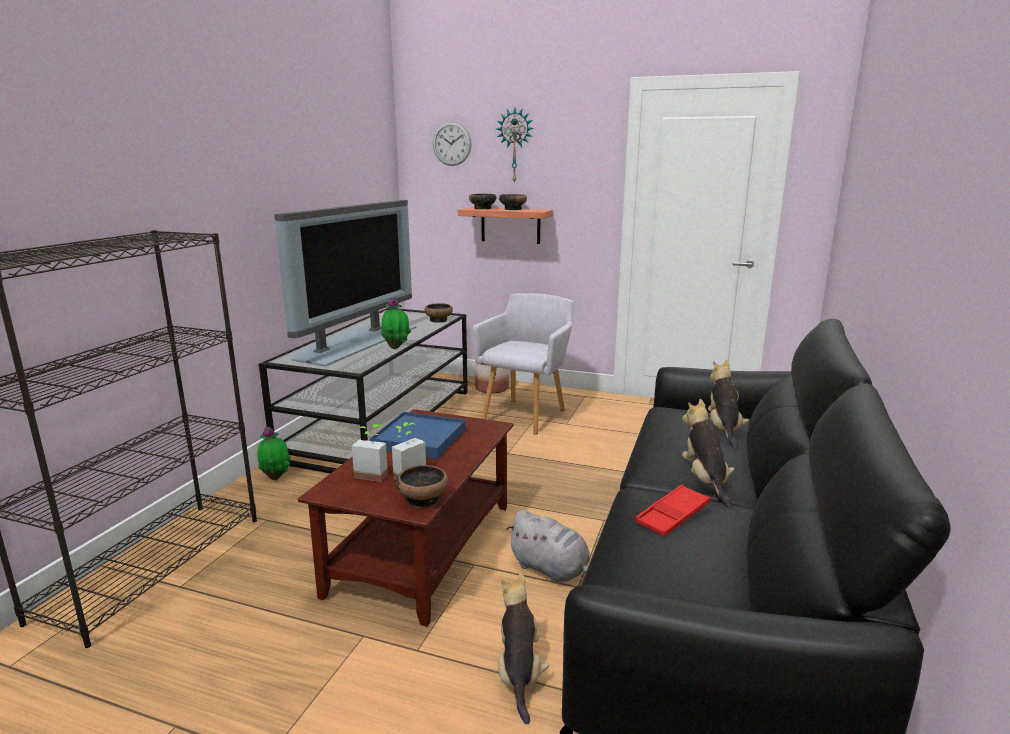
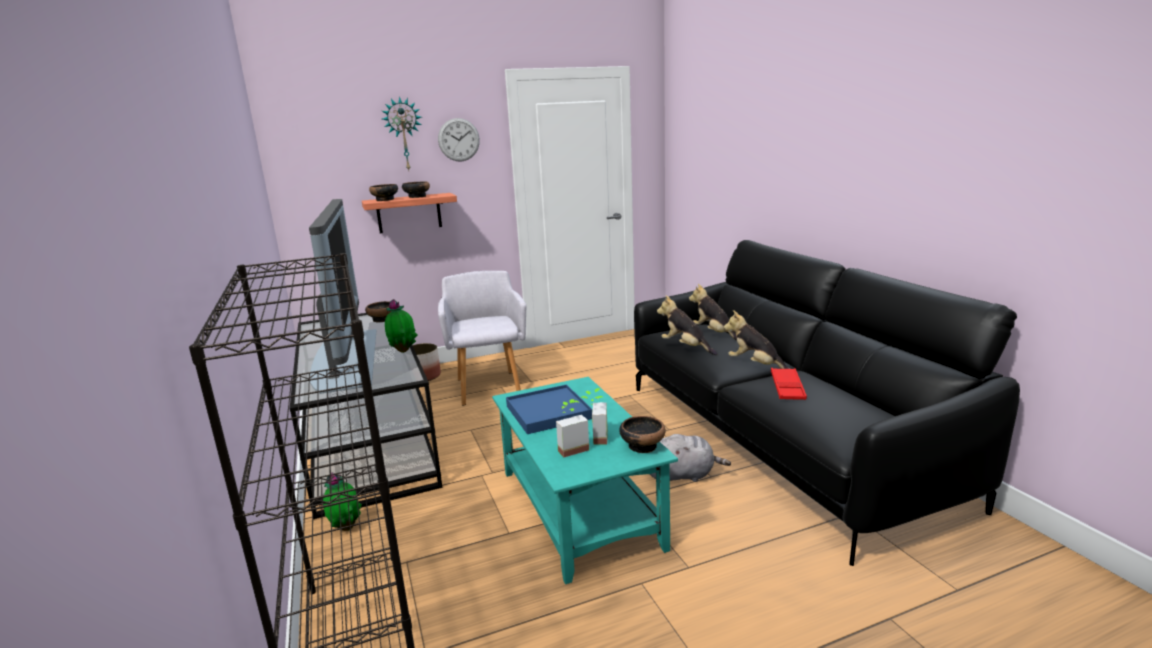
camera: 40 degrees left, 0 degrees up
(422, 549) = (580, 509): brown coffee table -> turquoise coffee table
(451, 143) = (330, 136): wall clock -> wall clock (459, 139)
(519, 673) = (762, 539): plush toy -> plush toy (685, 347)

